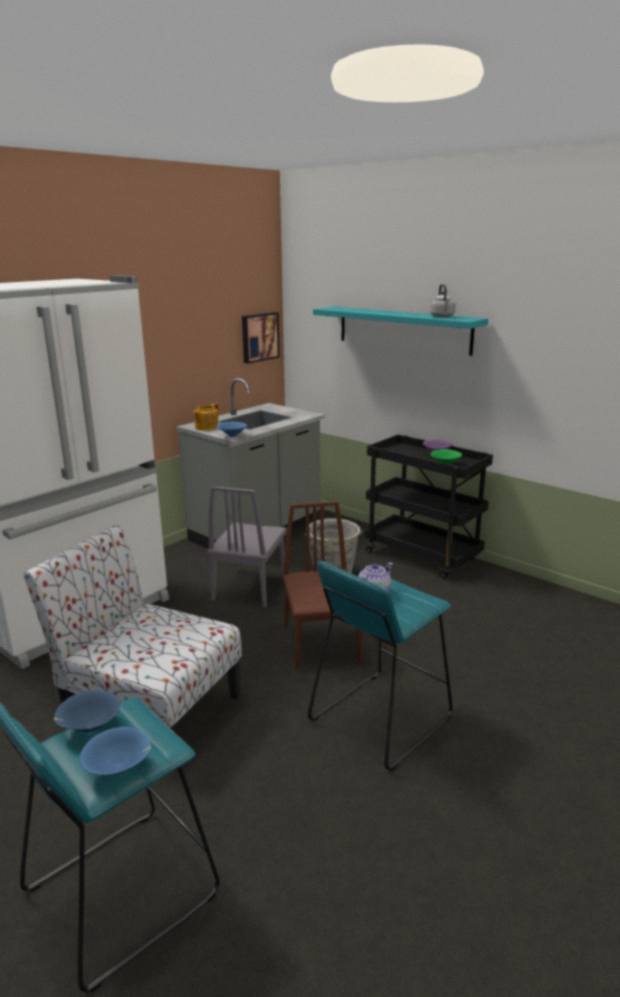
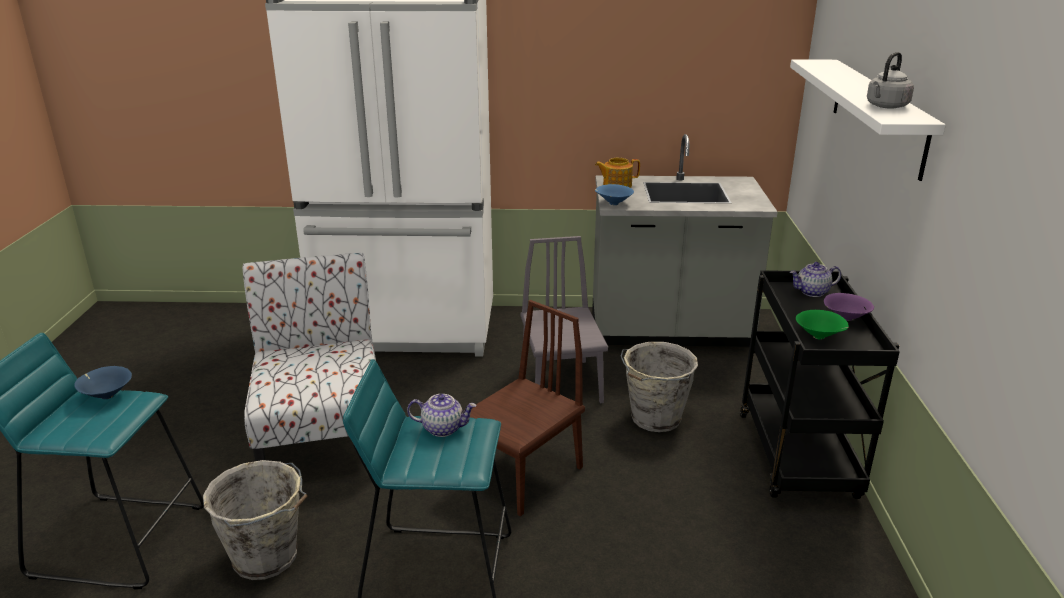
camera: 50 degrees right, 5 degrees up
(119, 769) = (64, 431): blue bowl -> none
(250, 587) = (561, 384): grey chair -> grey chair turned 105 degrees clockwise
(259, 337) = (754, 86): picture -> none
(267, 797) = (268, 558): none -> grey bucket
(399, 449) = (812, 292): none -> teapot
(403, 329) = (877, 114): turquoise shelf -> white shelf

